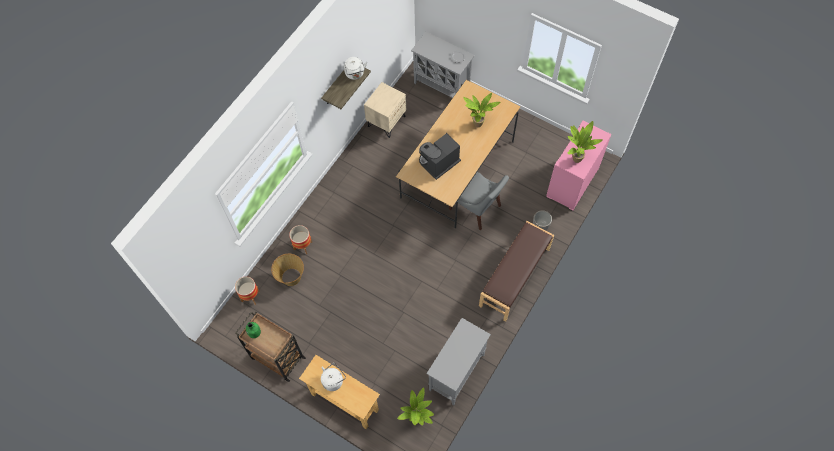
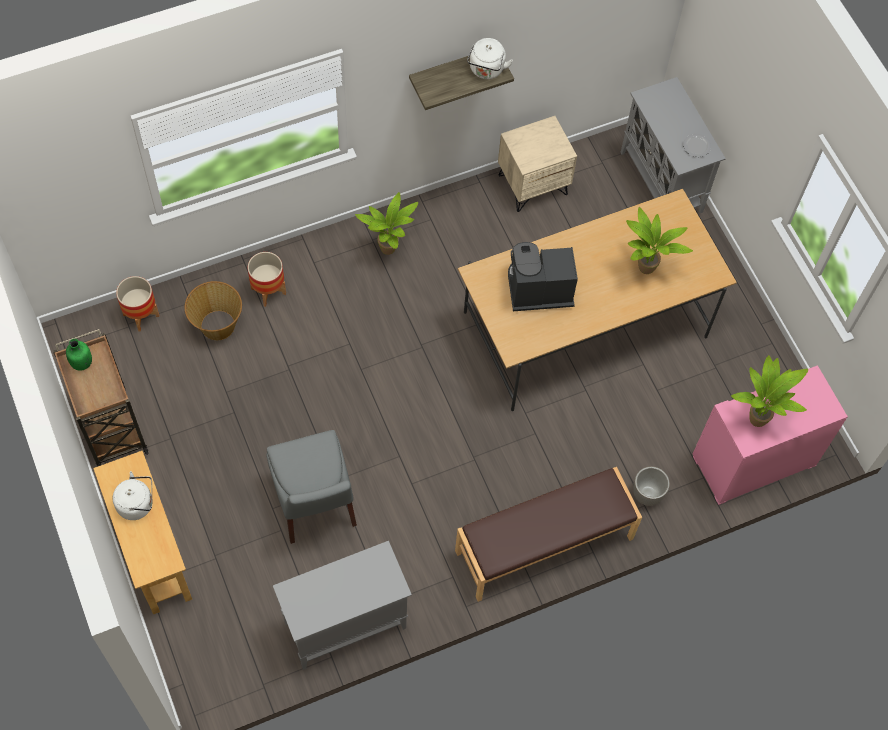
camera: 30 degrees right, 0 degrees up
(417, 418) = (237, 651): potted plant -> potted plant (389, 251)
(476, 208) = (567, 402): grey chair -> grey chair (314, 504)

